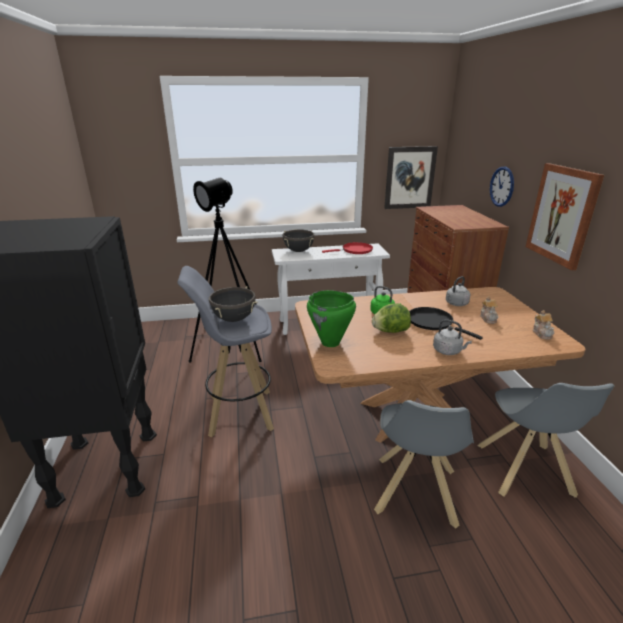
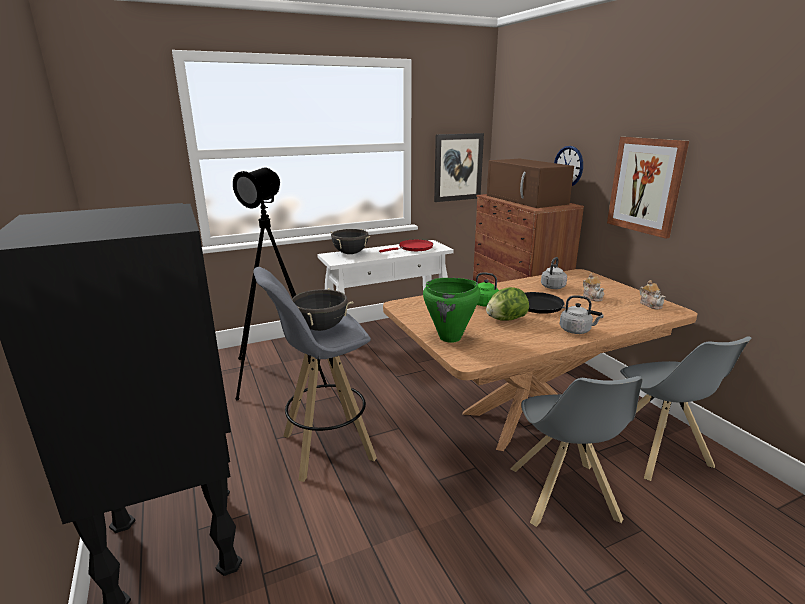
camera: 15 degrees left, 5 degrees down
(458, 216) = (527, 200): none -> brown microwave

